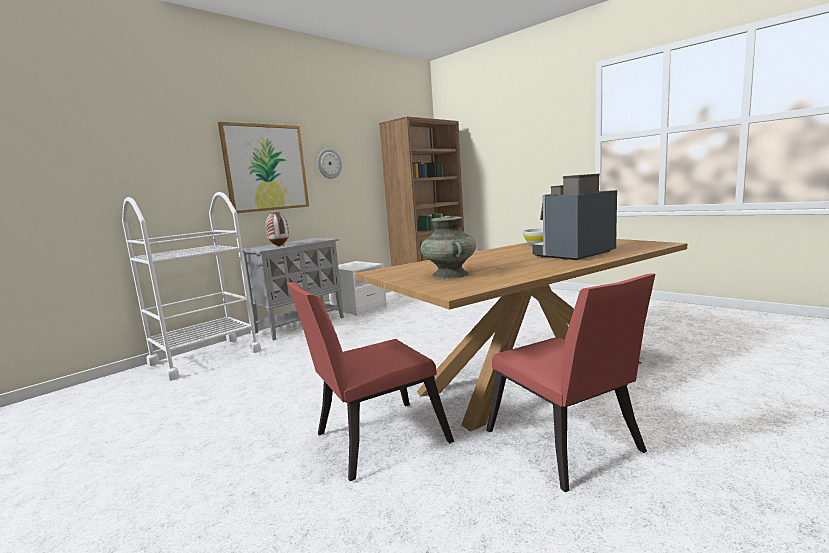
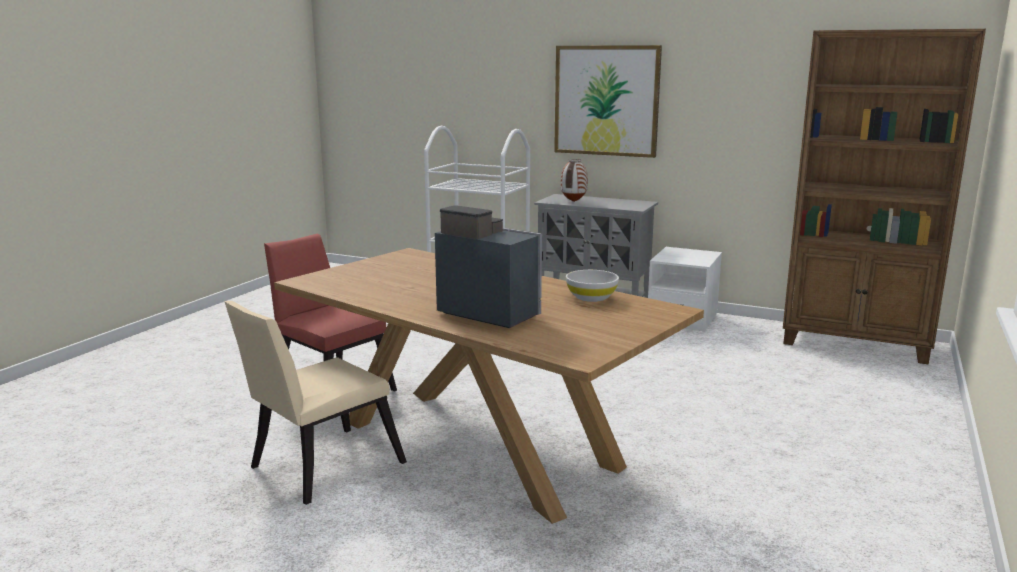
camera: 70 degrees right, 5 degrees up
(329, 163) = (705, 99): wall clock -> none
(450, 274) = (379, 275): turquoise vase -> none
(566, 447) = (318, 467): red chair -> beige chair

